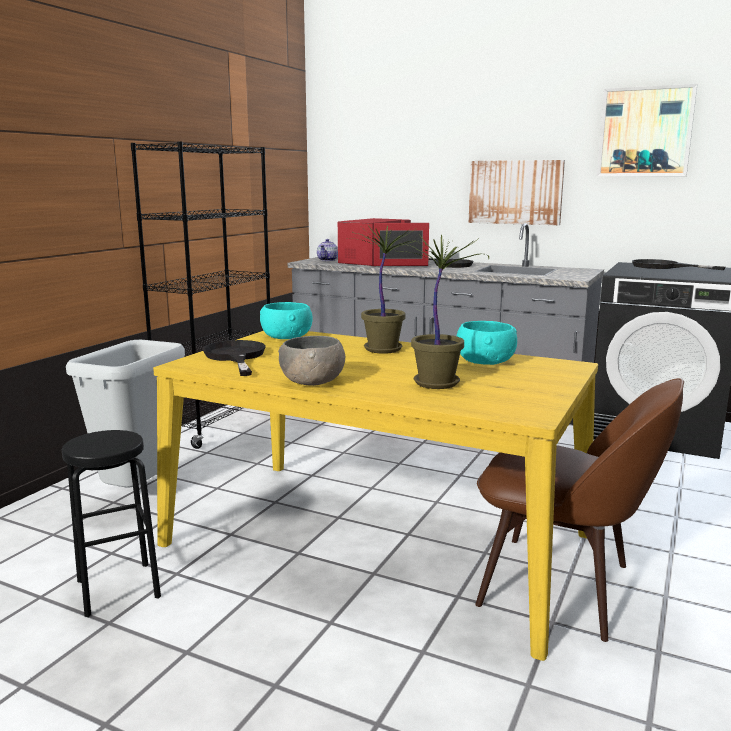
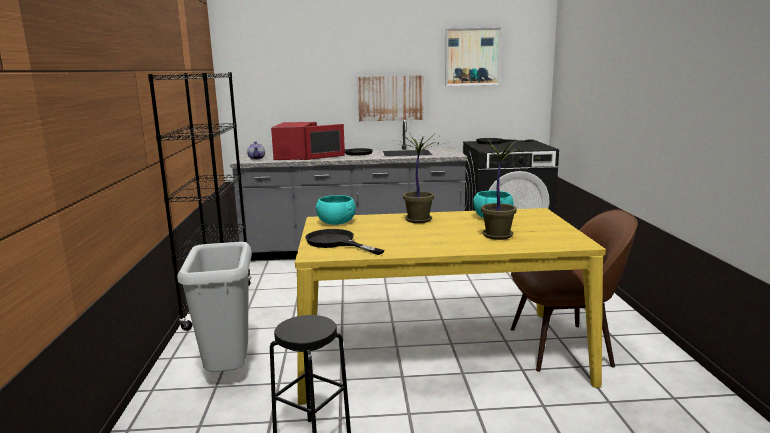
camera: 30 degrees left, 0 degrees up
(313, 382) = (428, 249): grey bowl -> none

